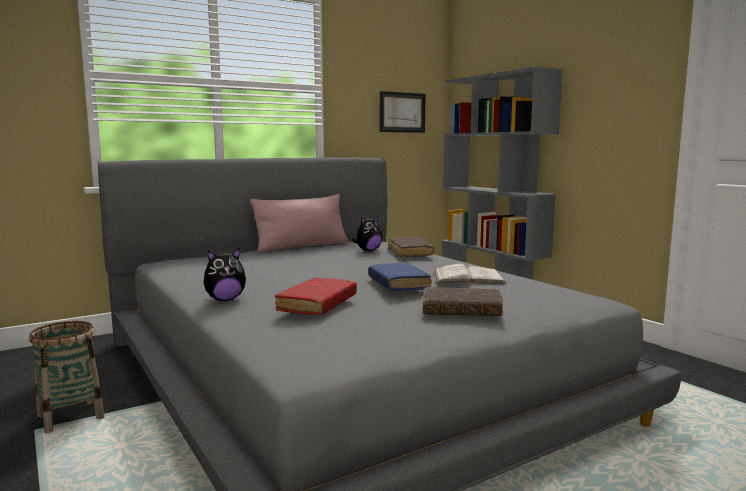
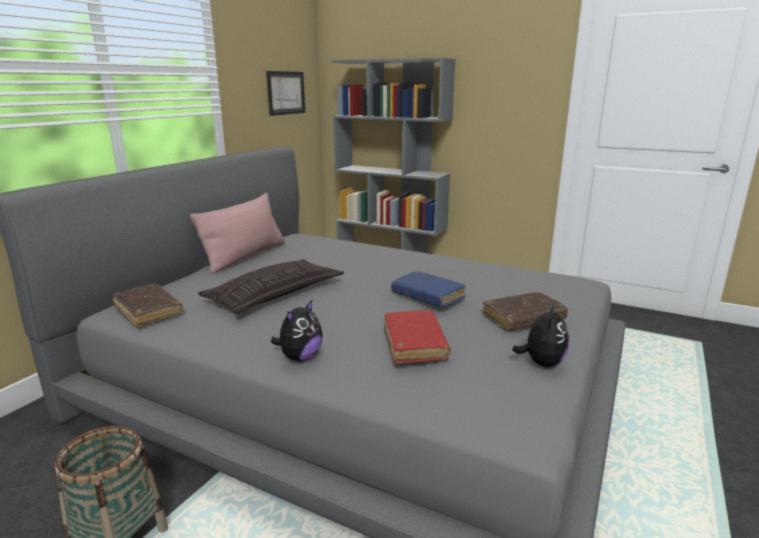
camera: 30 degrees left, 10 degrees up
(280, 267) = (275, 294): none -> pillow
(368, 251) = (322, 252): plush toy -> plush toy (541, 363)
(410, 252) = (366, 249): brown book -> brown book (148, 311)
(468, 277) = (462, 273): white book -> none

